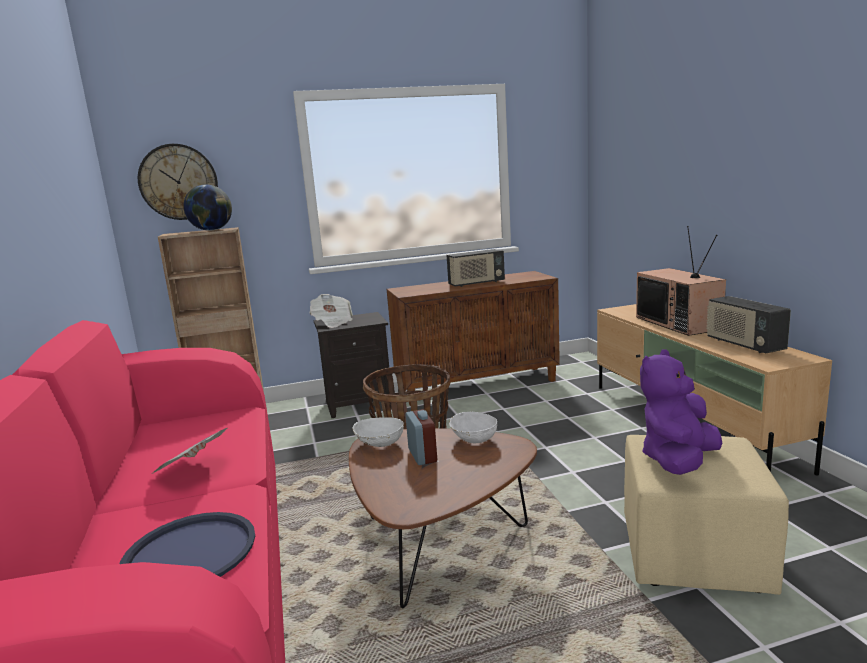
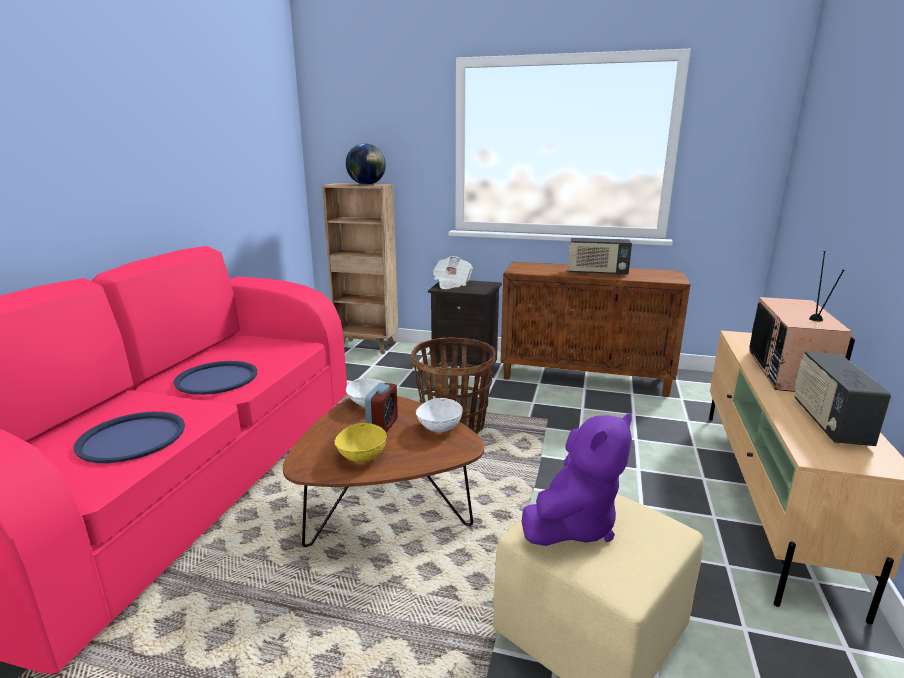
camera: 30 degrees right, 5 degrees up
(178, 182) = (353, 139): wall clock -> none
(193, 469) = (216, 379): newspaper -> blue tray
(442, 483) = (361, 456): none -> yellow bowl
(678, 461) = (573, 525): purple plush toy -> purple plush toy turned 150 degrees clockwise

